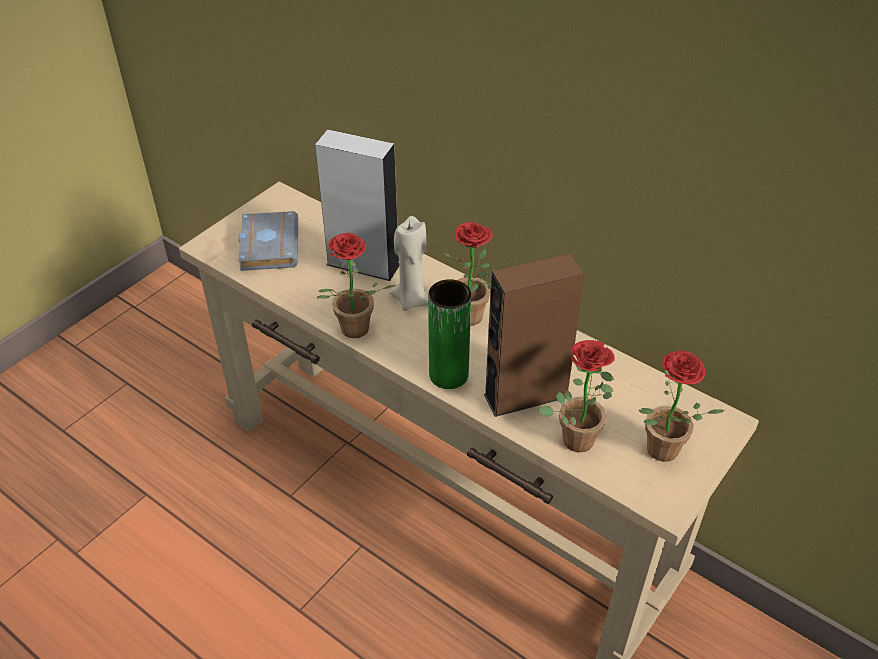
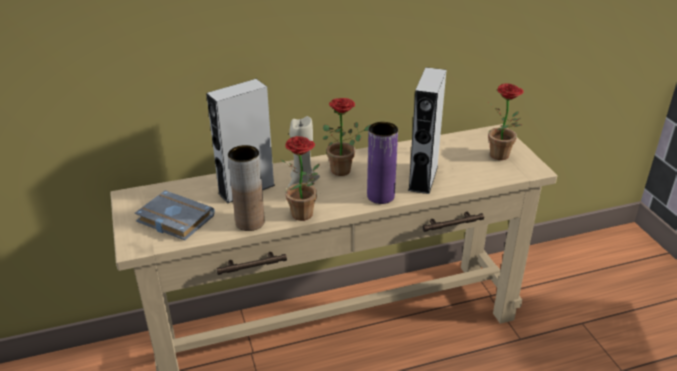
camera: 55 degrees left, 10 degrees down
(307, 298) = (250, 222): none -> brown vase
(448, 375) = (380, 196): green vase -> purple vase
(526, 395) = (423, 178): brown speaker -> grey speaker
(577, 434) = (467, 174): potted plant -> none

